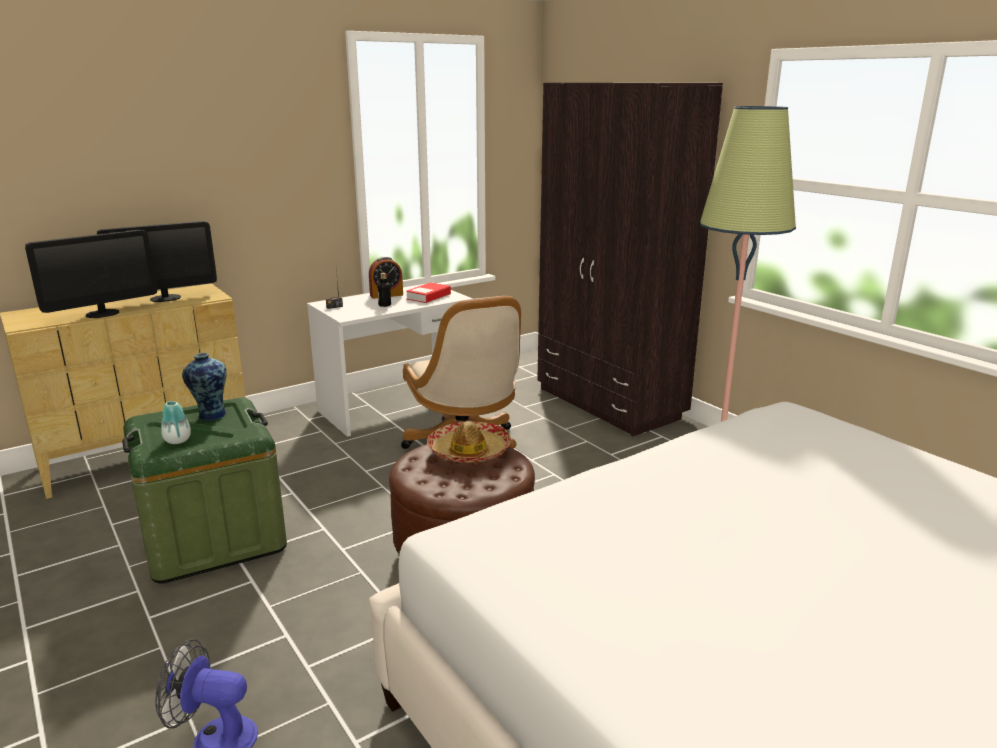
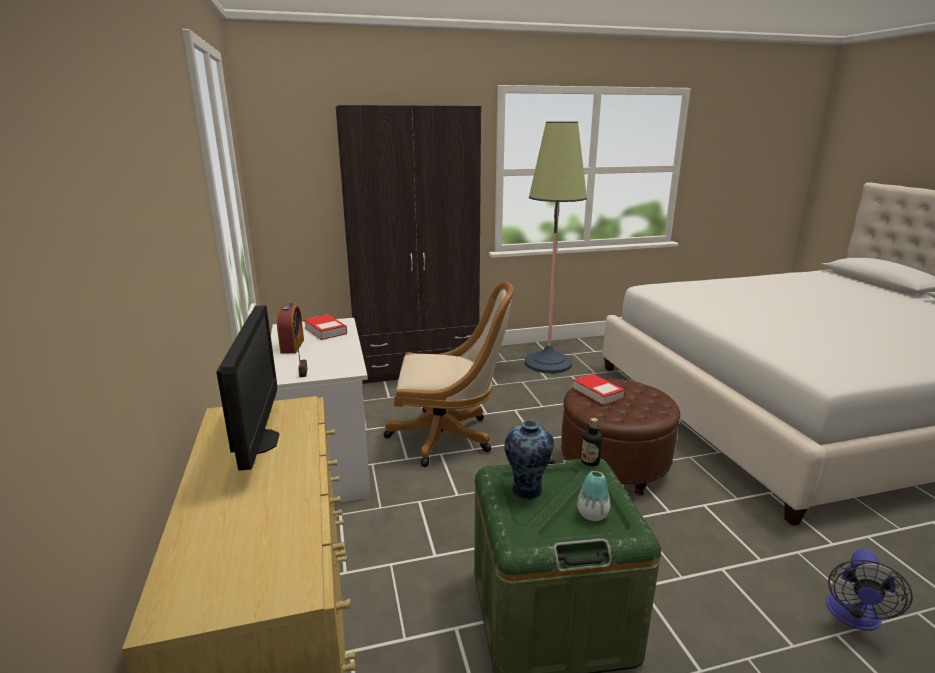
camera: 70 degrees left, 0 degrees up
(102, 313) = (295, 495): monitor -> none
(384, 305) = (330, 350): bottle -> bottle (590, 461)
(469, 451) = (597, 393): hat -> book

